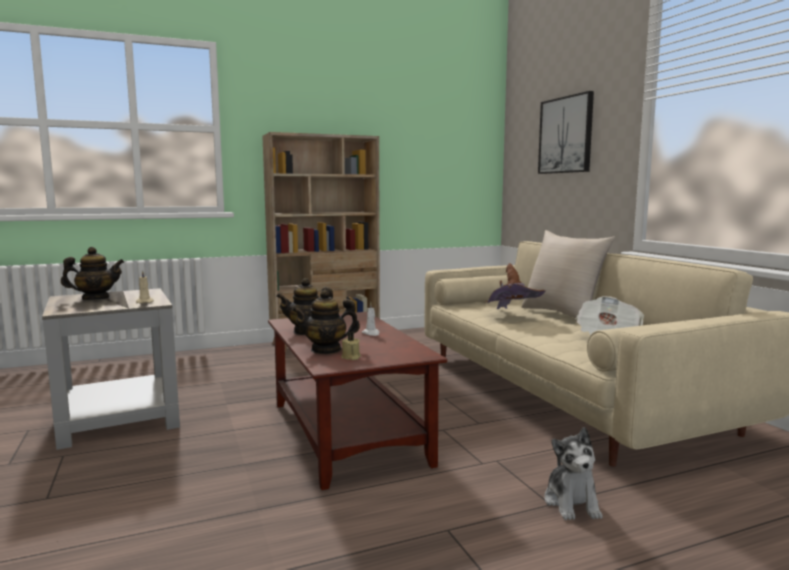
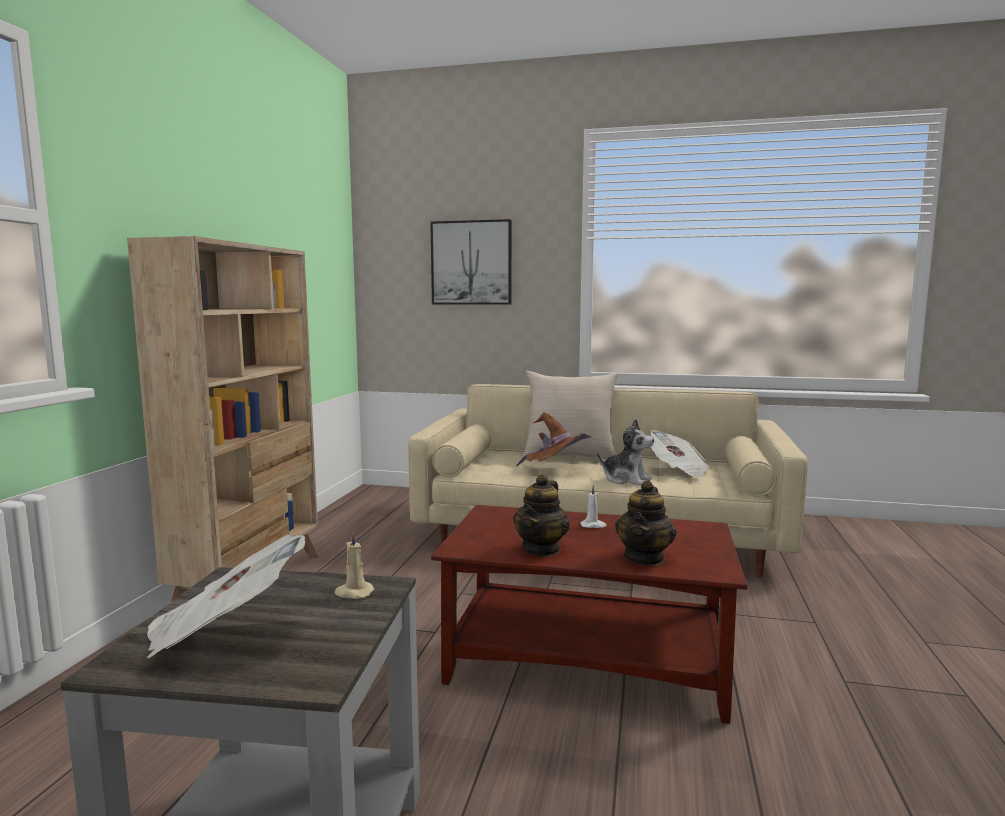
camera: 55 degrees left, 0 degrees up
(95, 298) = (224, 631): teapot -> newspaper
(351, 357) = (690, 554): beige candle -> none
(572, 503) = (817, 614): plush toy -> plush toy (626, 479)

